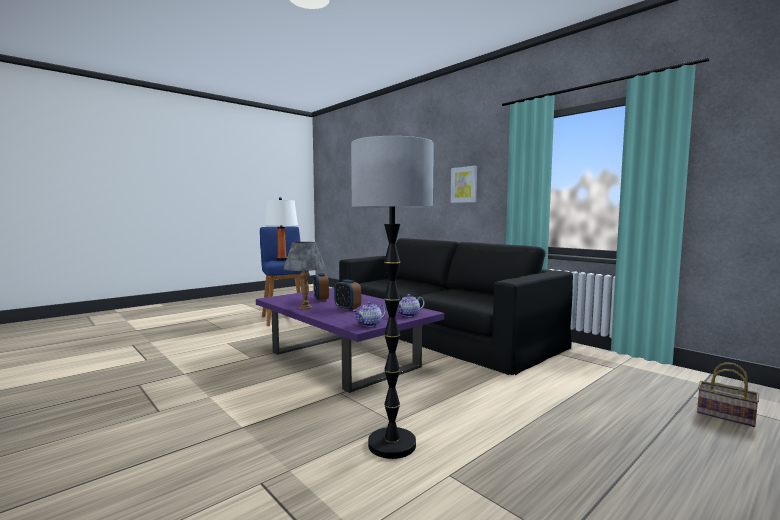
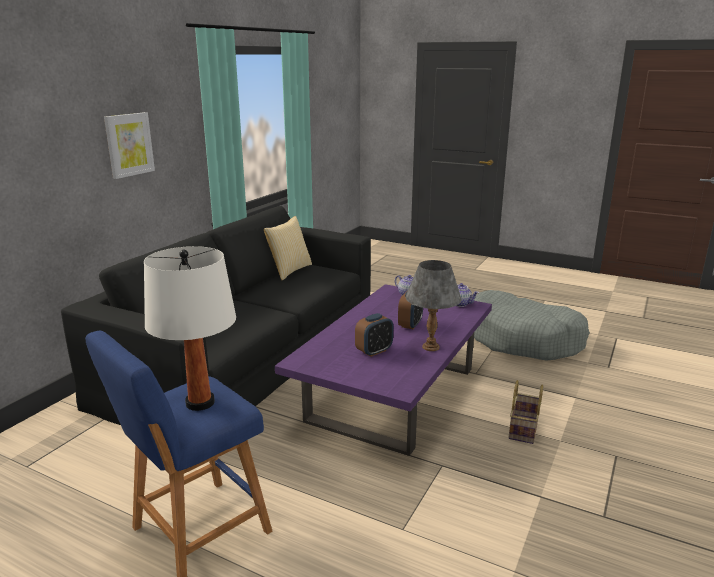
camera: 110 degrees left, 15 degrees up
(392, 444) = (523, 339): floor lamp -> grey dog bed
(491, 295) = (289, 271): none -> pillow
(724, 415) = (388, 266): basket -> basket (524, 430)

